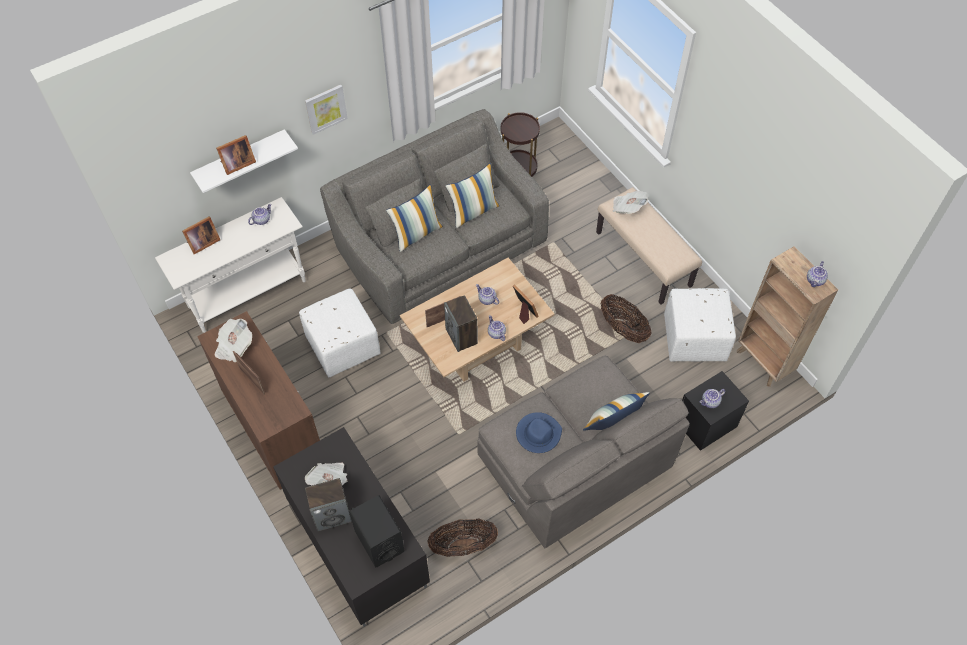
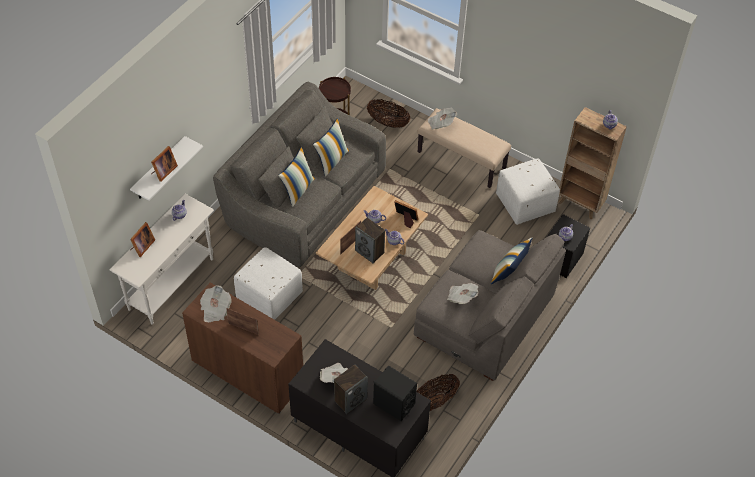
camera: 25 degrees left, 5 degrees down
(326, 108) = (208, 111): picture -> none
(538, 433) = (461, 297): blue hat -> newspaper
(623, 329) = (472, 214): basket -> basket (388, 123)

